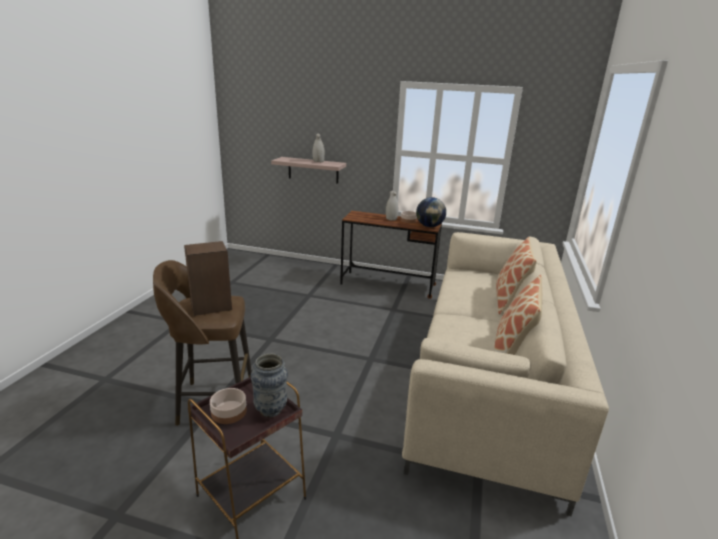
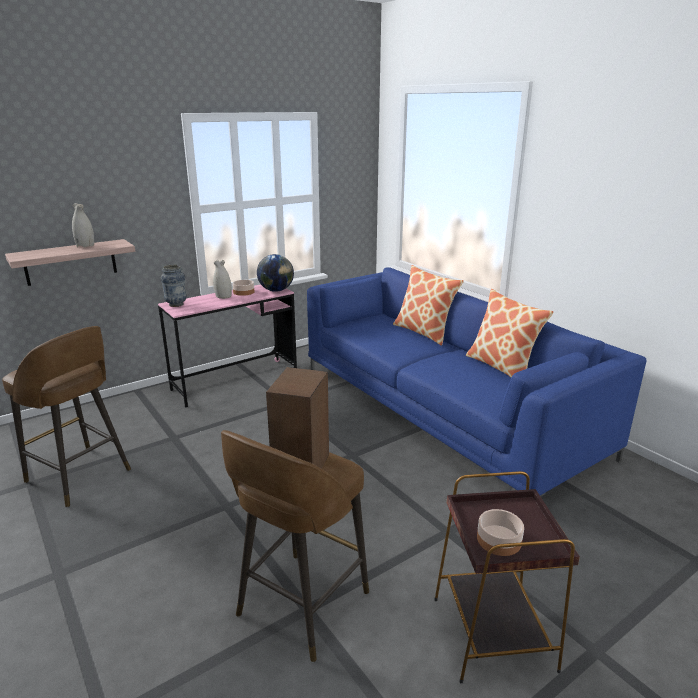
camera: 50 degrees left, 0 degrees up
(248, 290) = (80, 477): none -> brown stool
(271, 410) = (515, 511): vase -> vase (176, 304)
(388, 284) = (235, 382): brown desk -> pink desk
(488, 373) = (442, 408): beige sofa -> blue sofa

